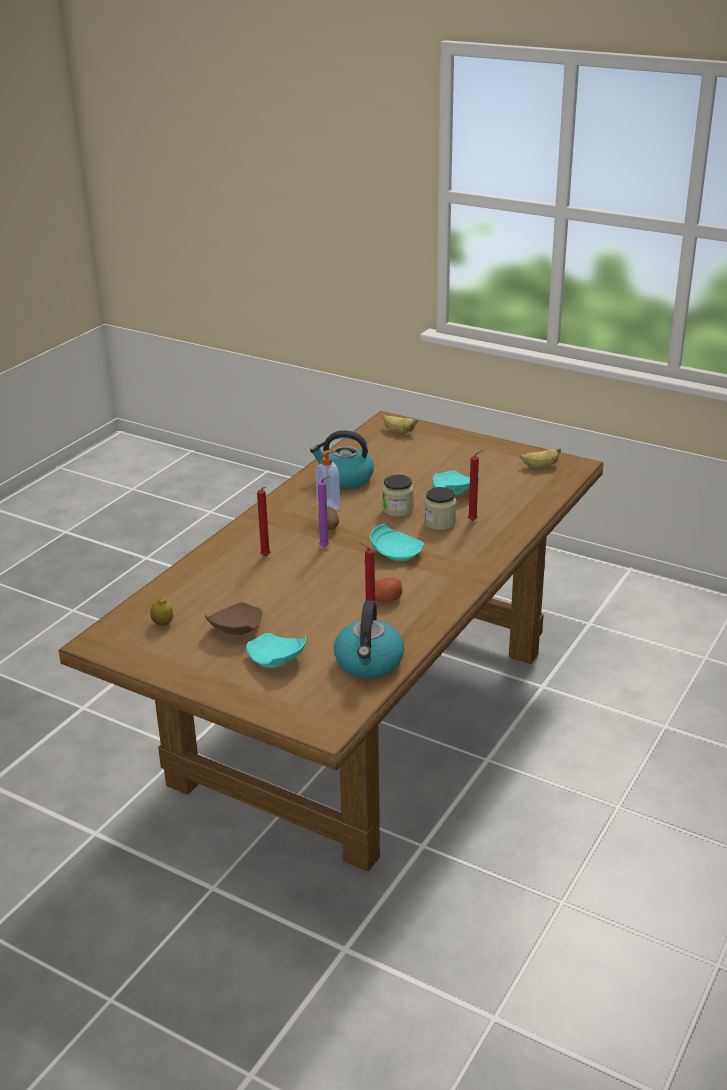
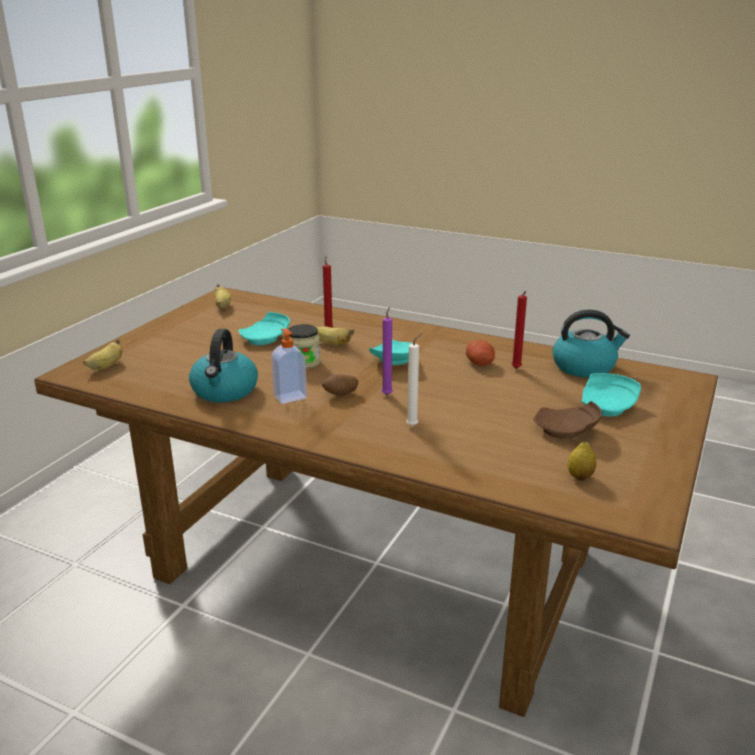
camera: 95 degrees left, 5 degrees down
(266, 557) = (413, 425): red candle -> white candle
(440, 522) = (332, 344): jar -> banana

